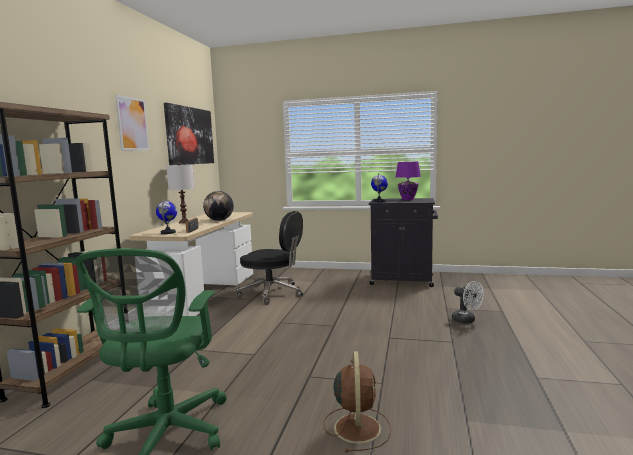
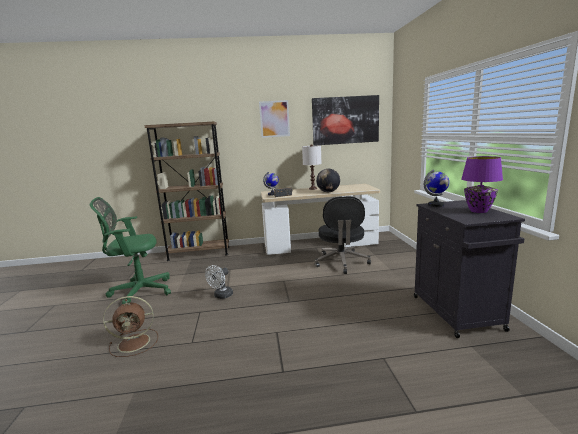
camera: 70 degrees right, 5 degrees up
(466, 320) = (351, 378): white fan -> white fan (221, 296)

